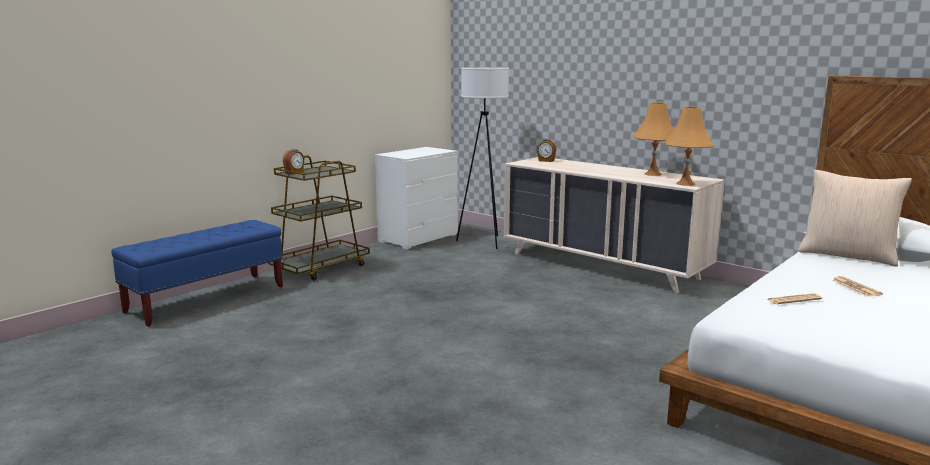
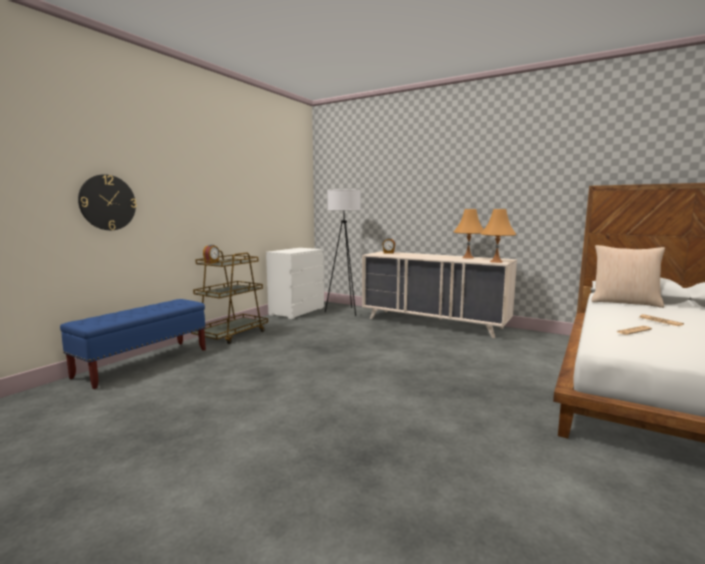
camera: 10 degrees left, 5 degrees down
(163, 100) = (107, 202): none -> wall clock

